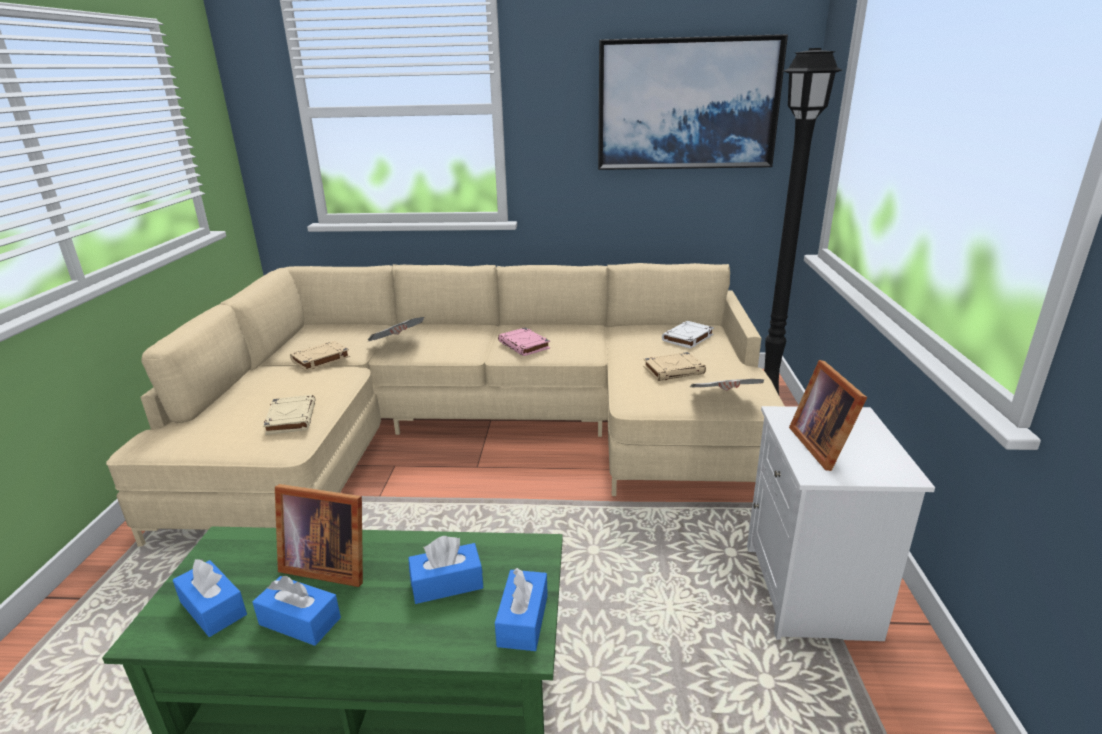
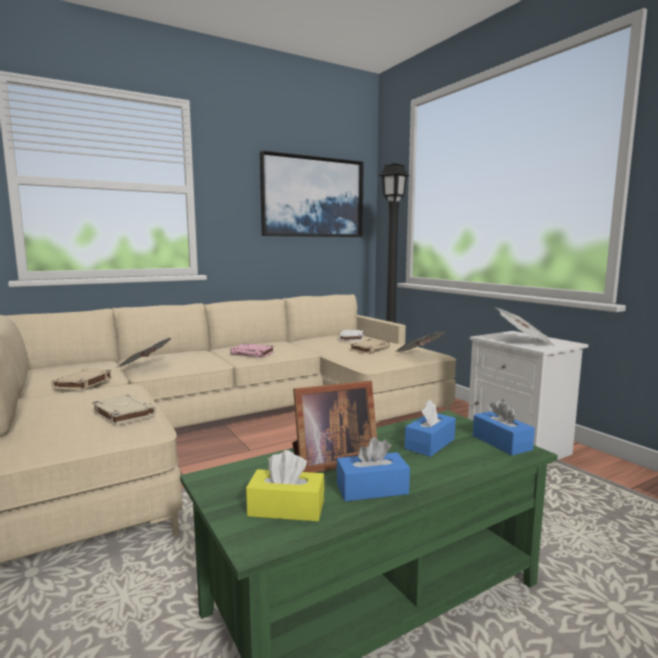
camera: 35 degrees left, 15 degrees down
(213, 608) = (286, 508): blue tissue box -> yellow tissue box
(823, 445) = (524, 341): picture frame -> newspaper

